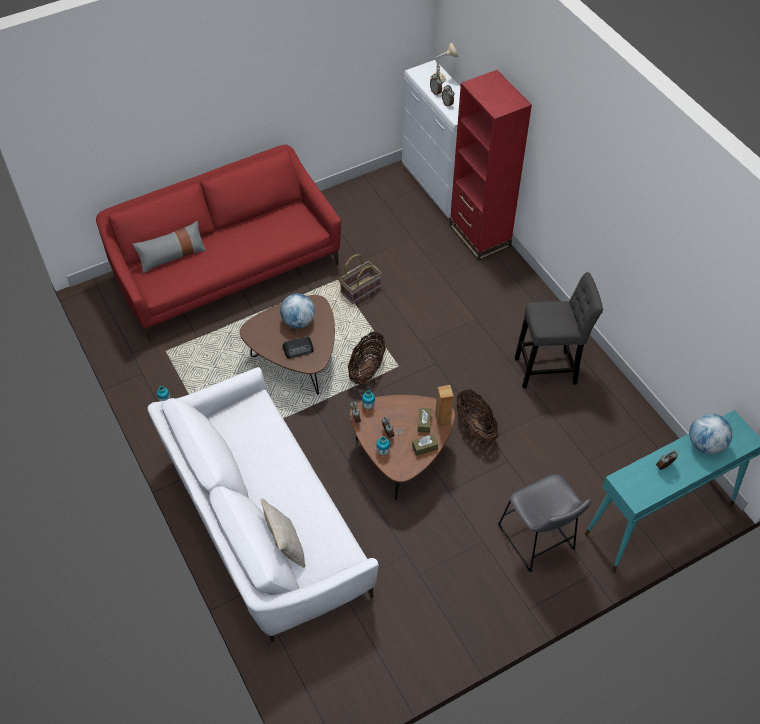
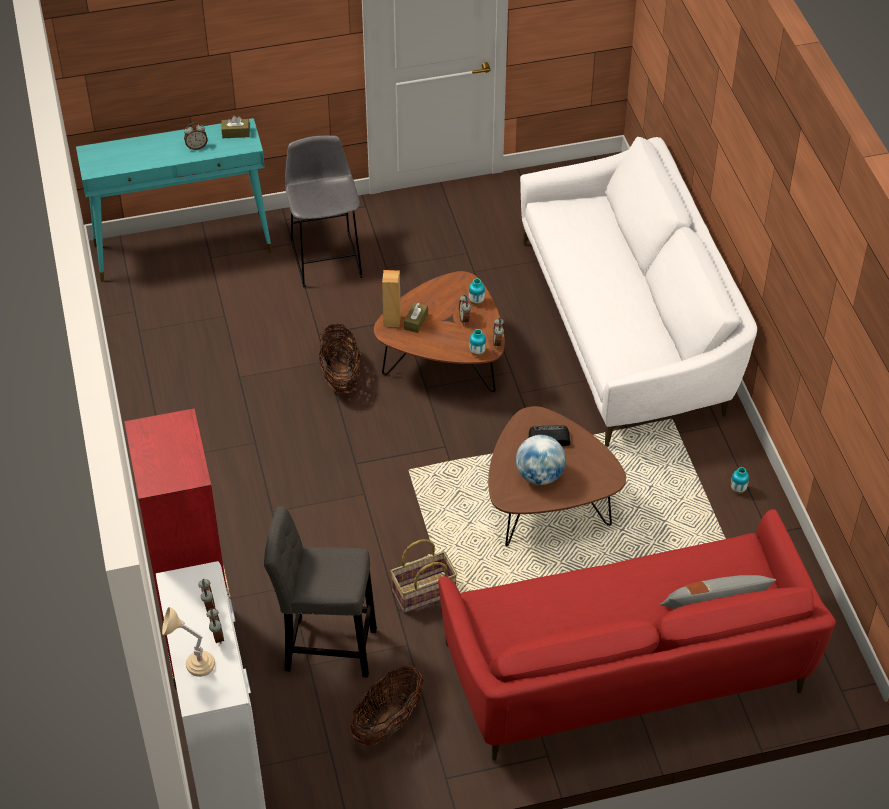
camera: 165 degrees left, 5 degrees down
(285, 545) = (611, 229): beige pillow -> none
(367, 369) = (453, 474): basket -> basket (387, 722)
(424, 448) = (426, 296): brown tissue box -> brown tissue box (236, 133)
(549, 370) = (210, 423): grey stool -> grey stool (325, 647)
(705, 444) = (139, 156): globe -> none

